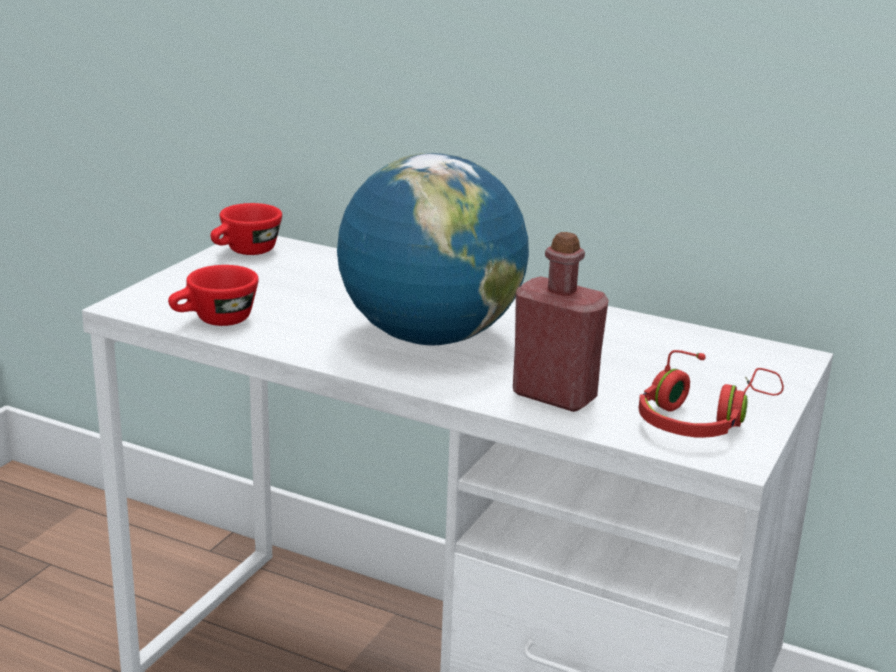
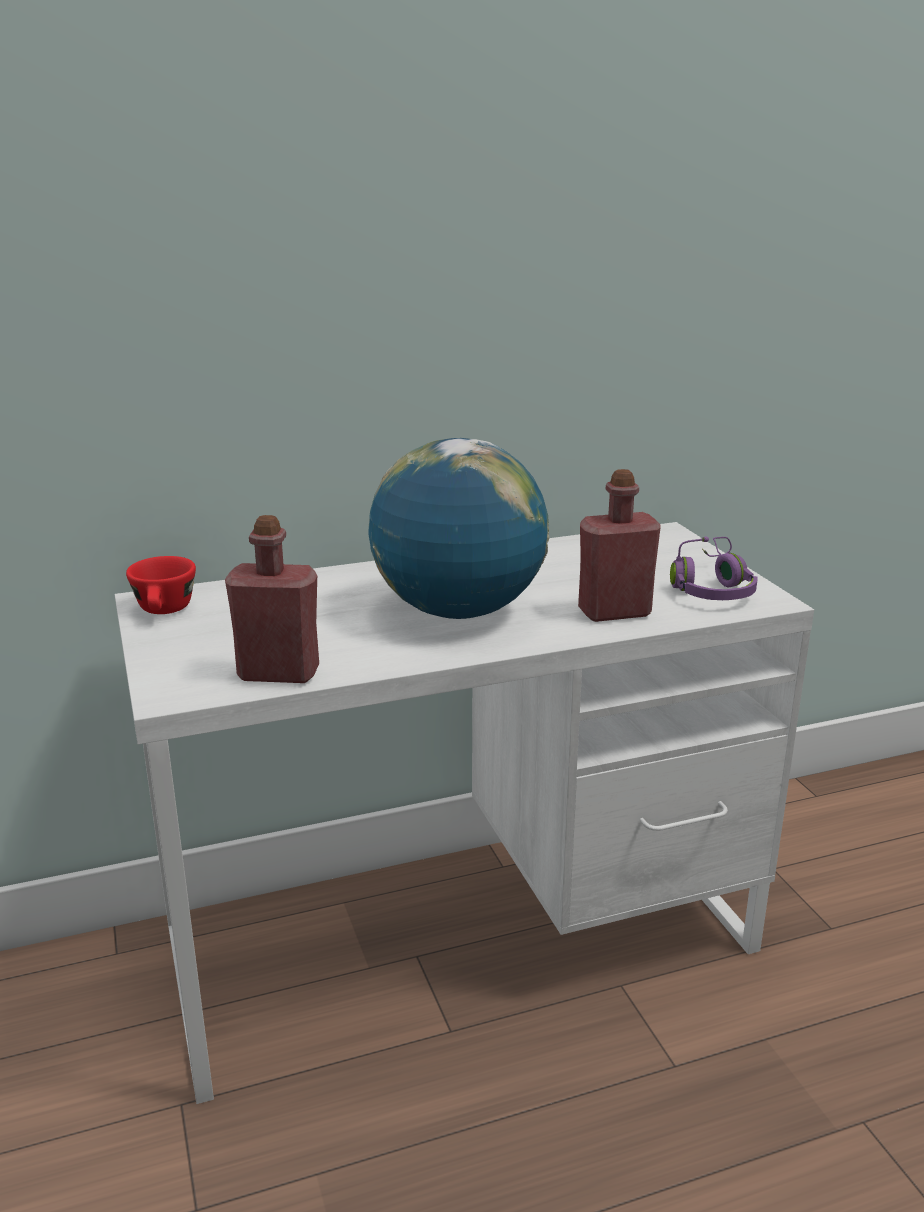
camera: 45 degrees left, 0 degrees up
(214, 321) = (278, 673): red cup -> red bottle
(702, 420) = (712, 588): red headphones -> purple headphones

